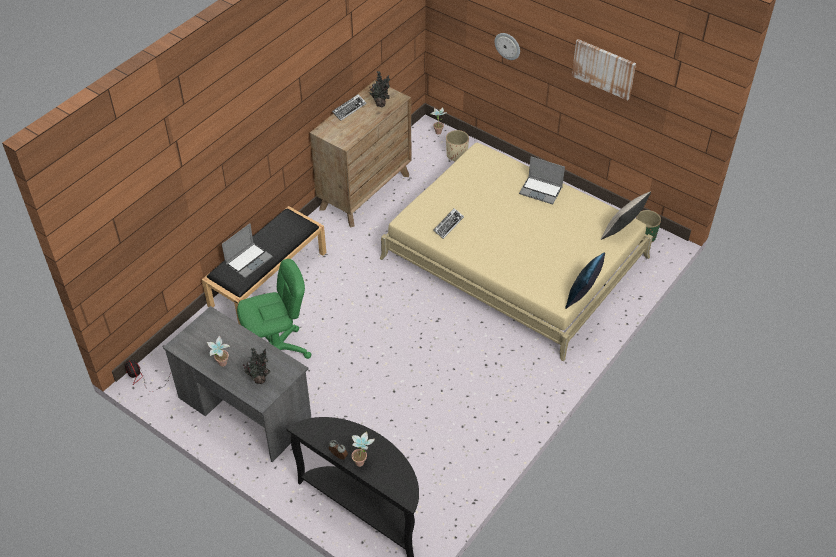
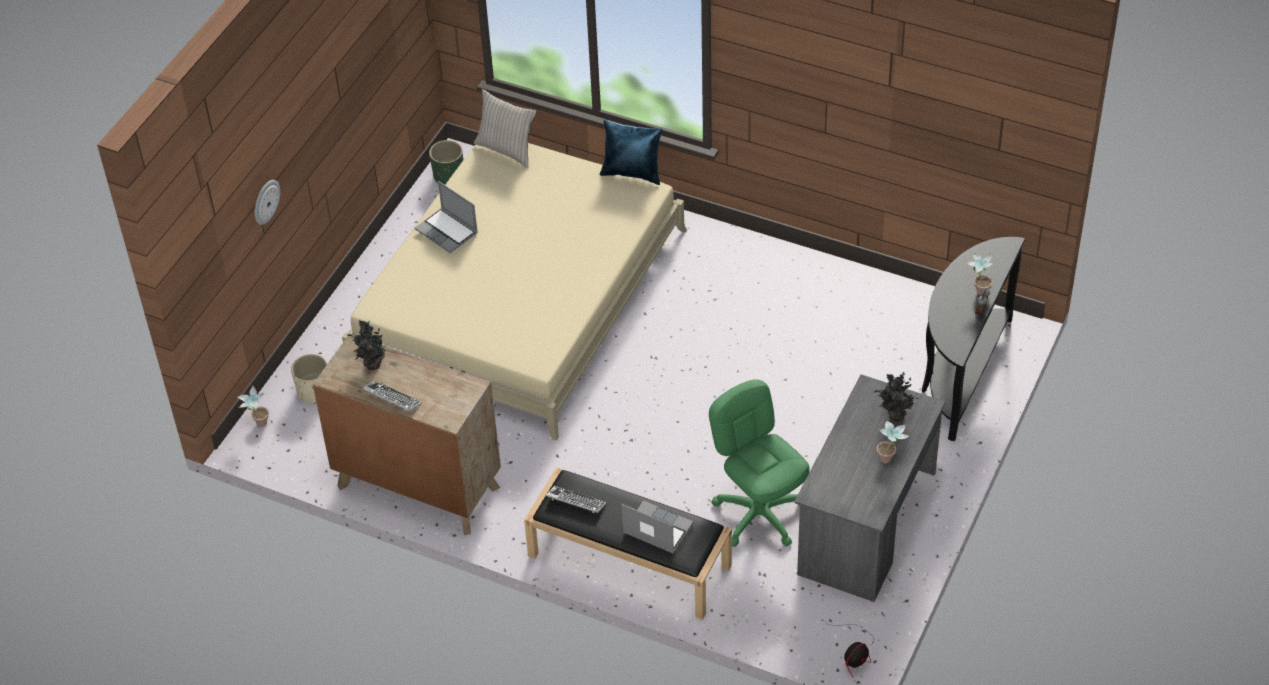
camera: 100 degrees left, 0 degrees up
(448, 225) = (537, 317): keyboard -> keyboard (576, 502)
(541, 191) = (448, 231): laptop -> laptop turned 120 degrees clockwise
(603, 68) = (343, 76): picture -> none

